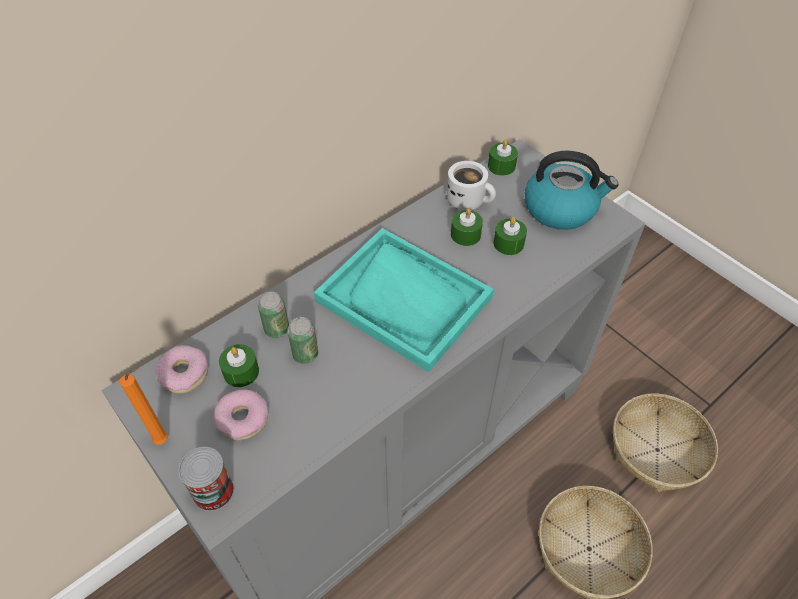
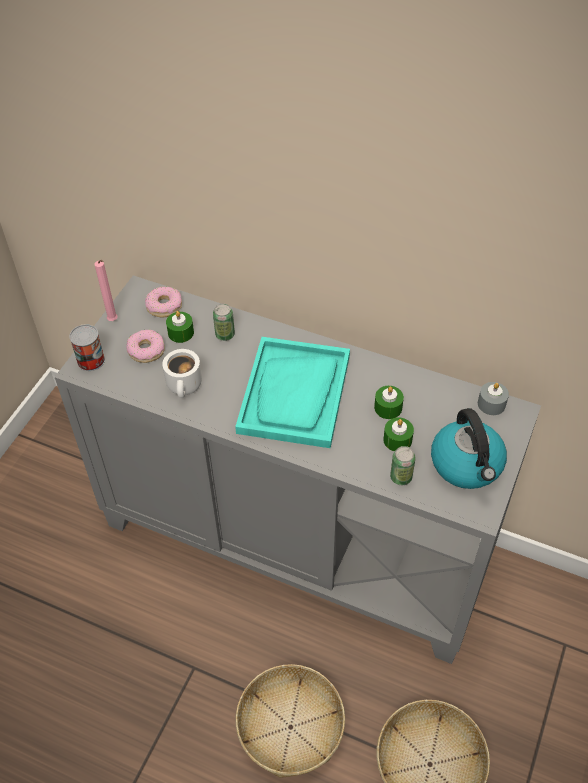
camera: 65 degrees right, 0 degrees up
(165, 440) = (113, 321): orange candle -> pink candle
(305, 354) = (212, 359): can -> can (401, 477)
(469, 200) = (430, 396): white mug -> white mug (185, 386)
(501, 166) = (491, 404): green candle -> grey candle

